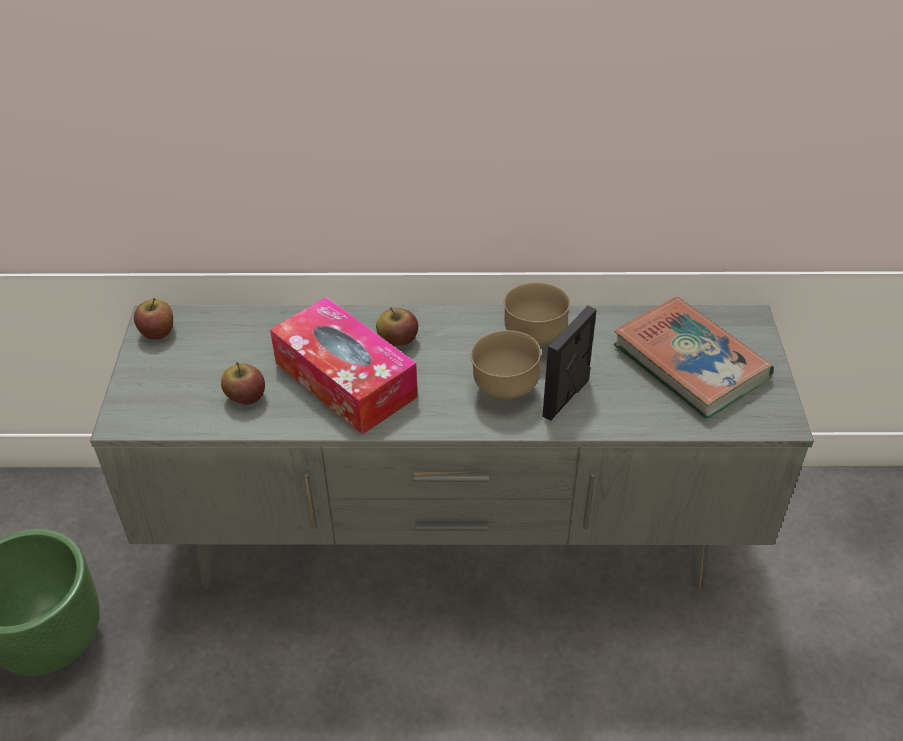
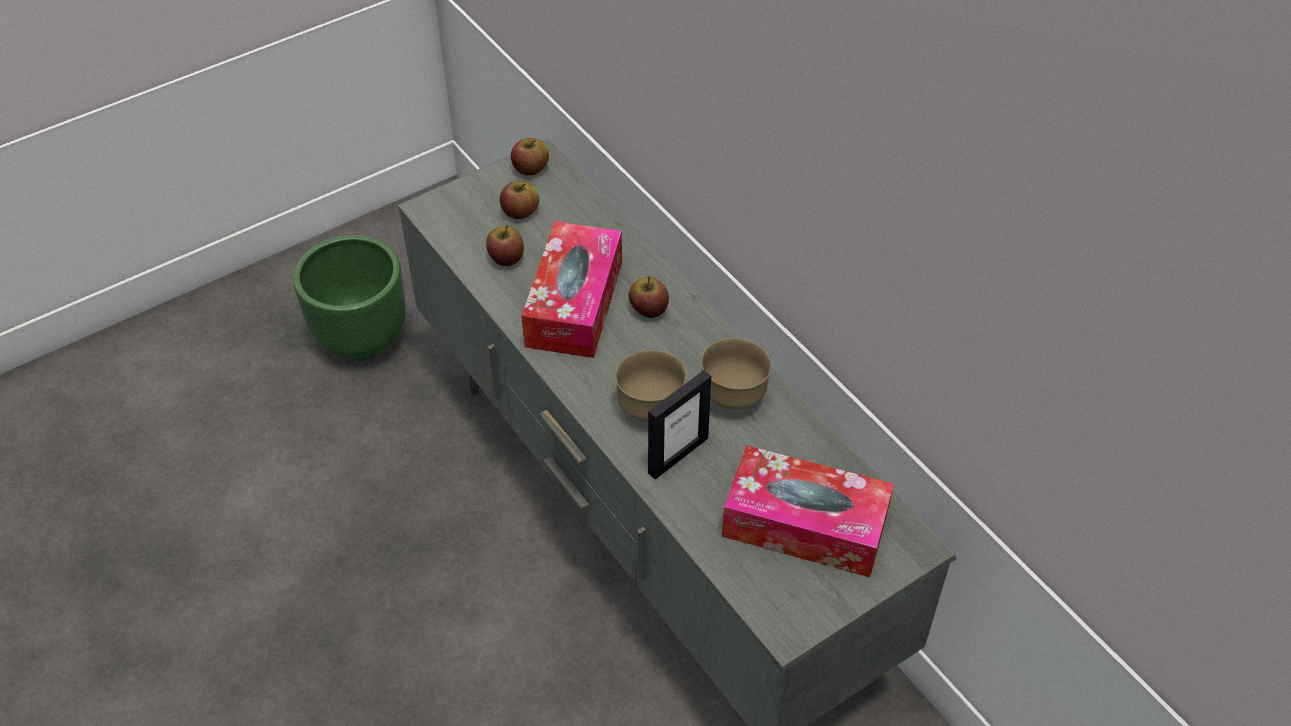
camera: 55 degrees right, 5 degrees up
(201, 362) = (520, 212): none -> apple
(566, 397) = (677, 455): picture frame -> picture frame turned 135 degrees clockwise
(690, 363) = (805, 525): book -> tissue box

